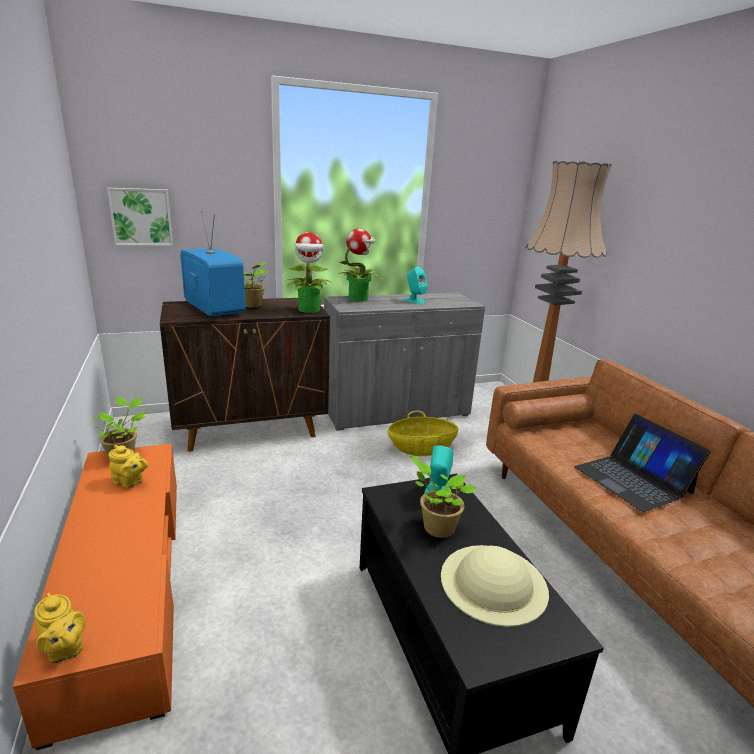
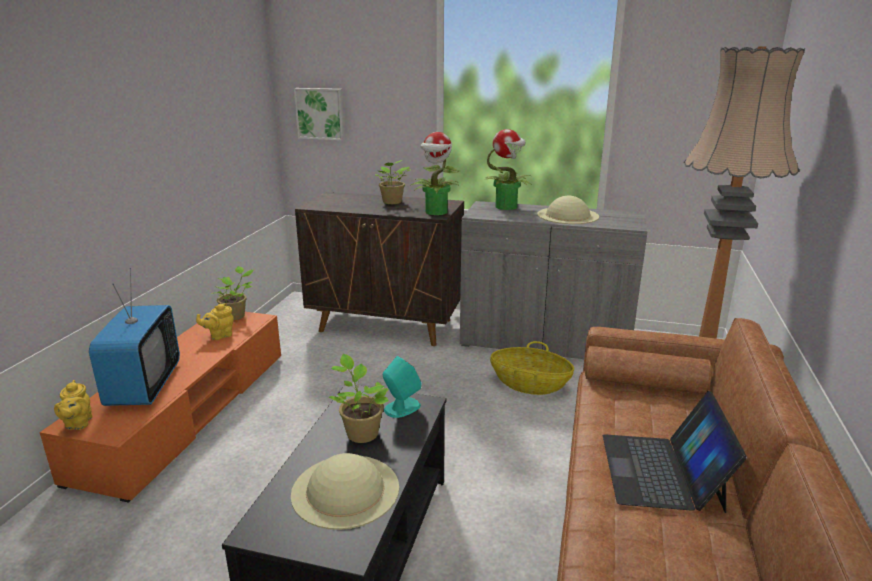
camera: 35 degrees right, 0 degrees up
(130, 482) = (219, 336): yellow teapot -> yellow teapot turned 90 degrees clockwise
(213, 310) = (353, 202): television -> television (144, 386)
(414, 300) = (567, 215): turquoise speaker -> beige hat

